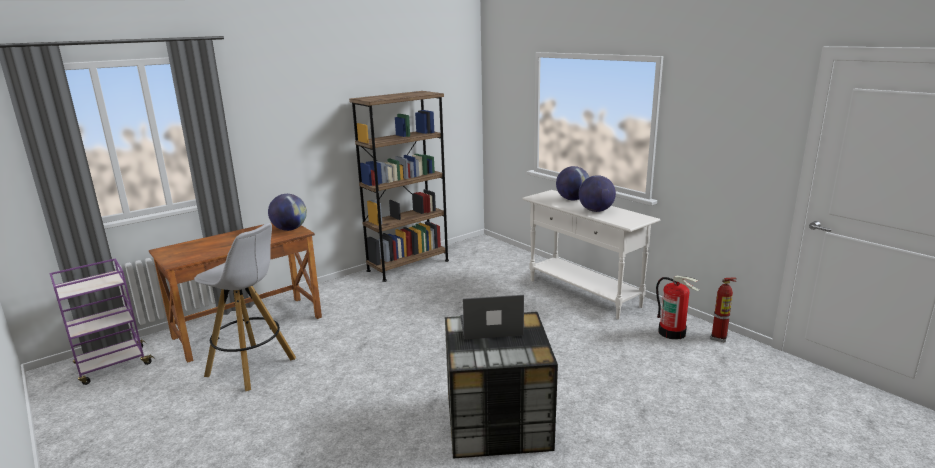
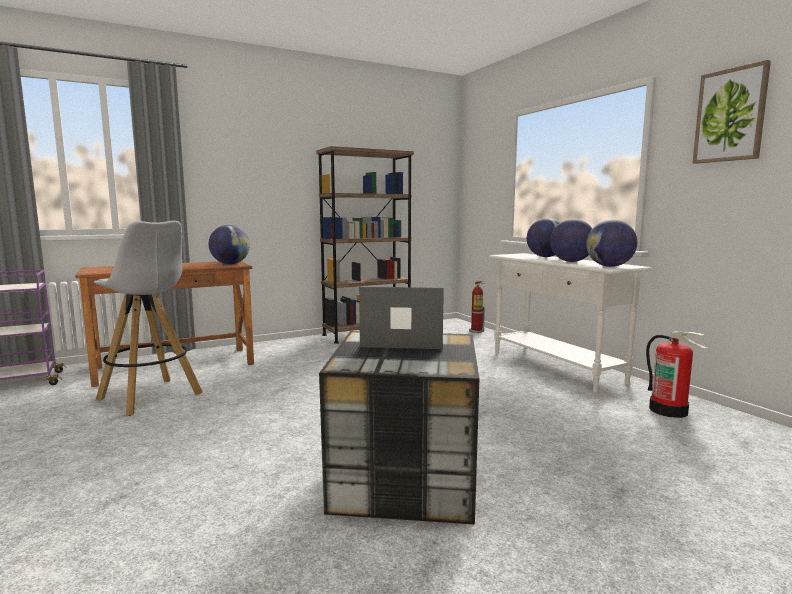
camera: 10 degrees right, 10 degrees down
(627, 220) = (609, 266): none -> globe
(719, 105) = (730, 115): none -> picture
(719, 338) = (737, 421): fire extinguisher -> fire extinguisher (476, 331)

